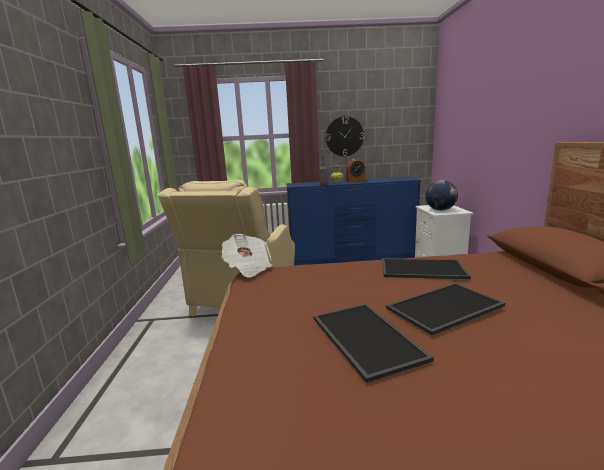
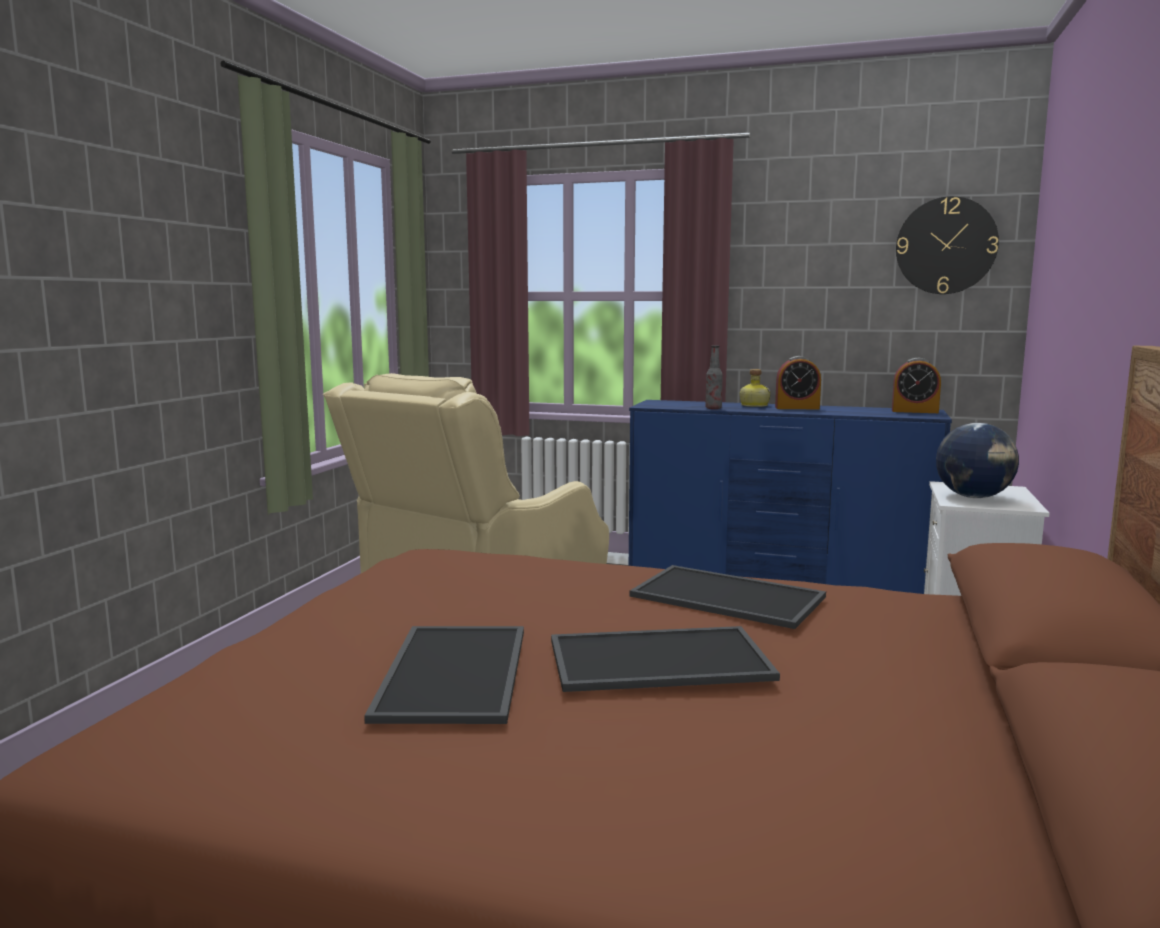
camera: 20 degrees right, 5 degrees down
(248, 267) = (415, 543): newspaper -> none
(344, 136) = (793, 304): wall clock -> wall clock (946, 246)
(401, 178) = (914, 411): none -> alarm clock

